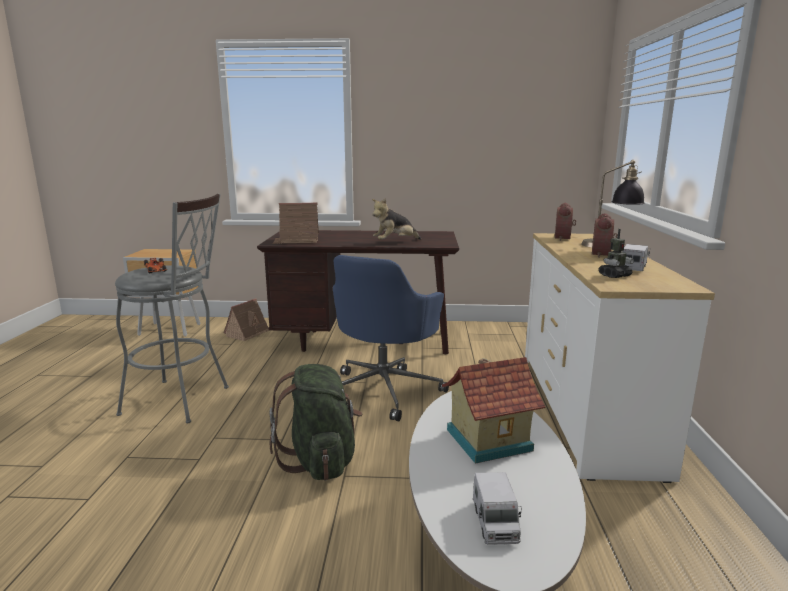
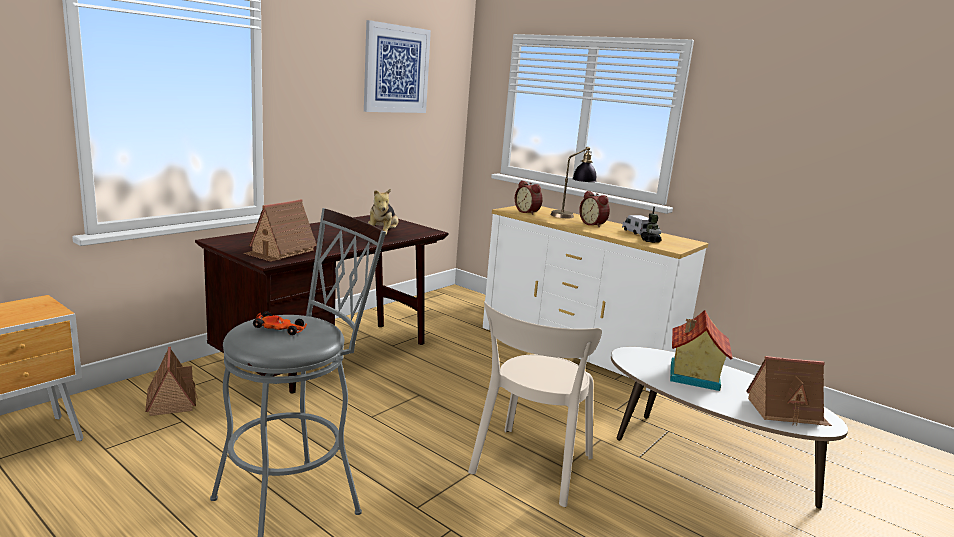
camera: 55 degrees left, 0 degrees up
(320, 460) = (530, 468): green backpack -> beige chair
(385, 390) = (448, 394): blue office chair -> none
(494, 98) = (396, 69): none -> picture
(495, 523) = (786, 411): toy truck -> toy house

